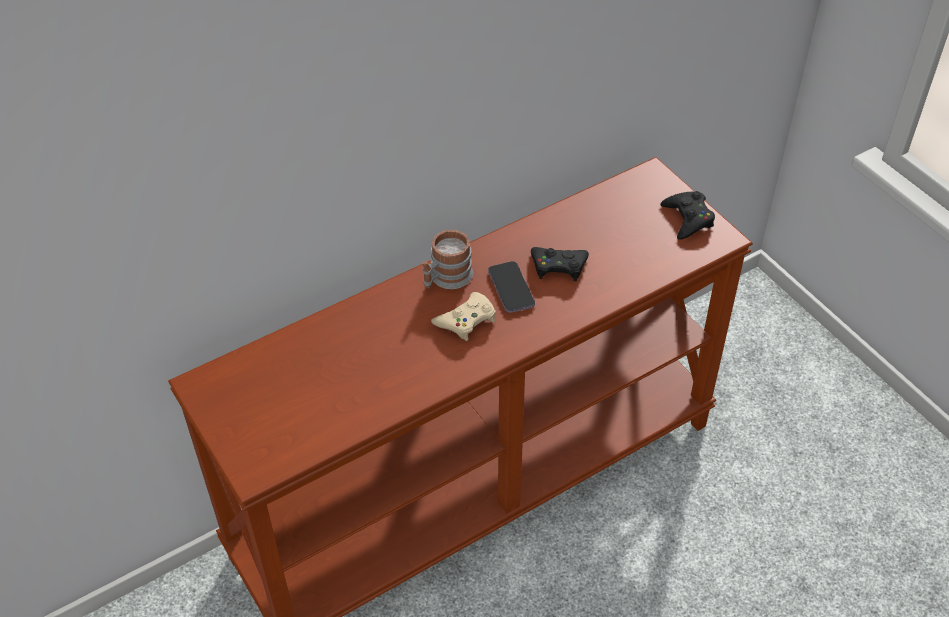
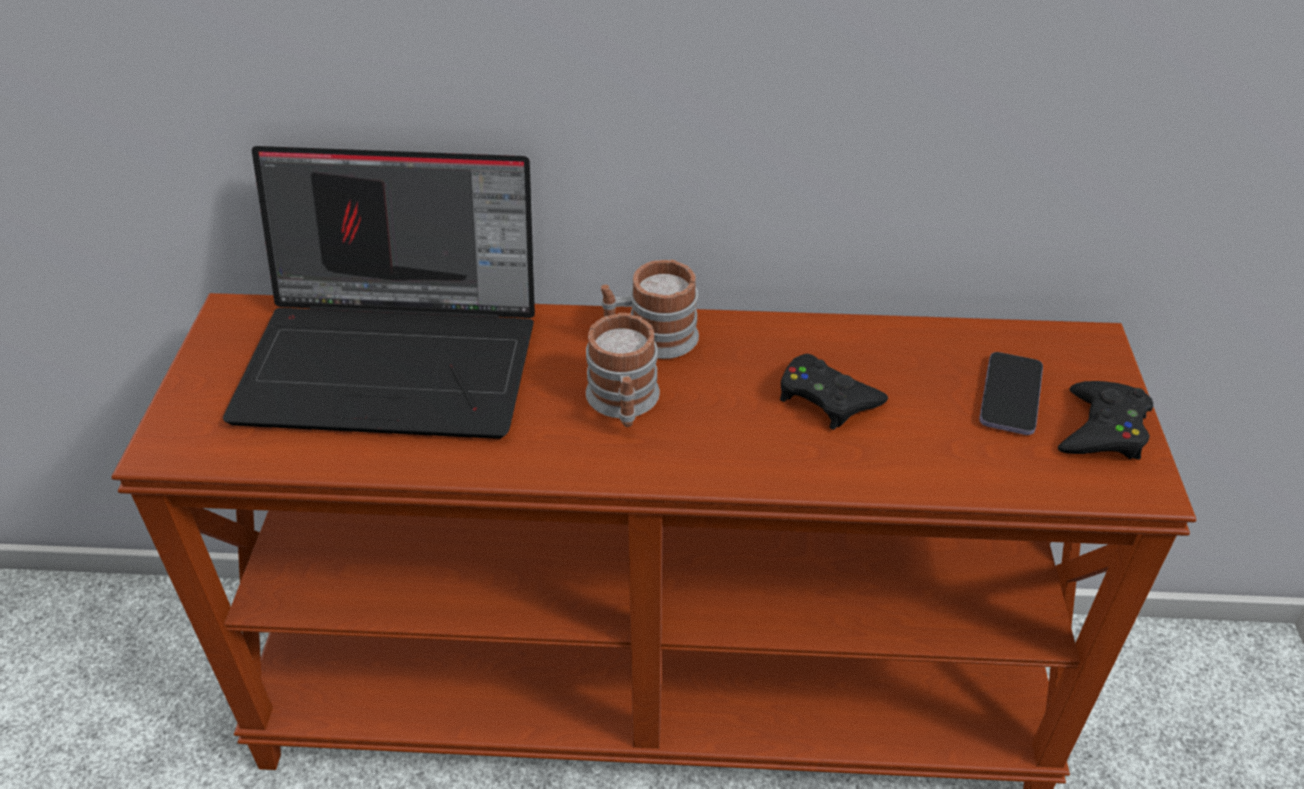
camera: 35 degrees right, 5 degrees down
(324, 358) = (398, 357): none -> laptop
(466, 320) = (623, 403): beige game controller -> mug
(511, 288) = (727, 394): phone -> phone (1010, 396)

